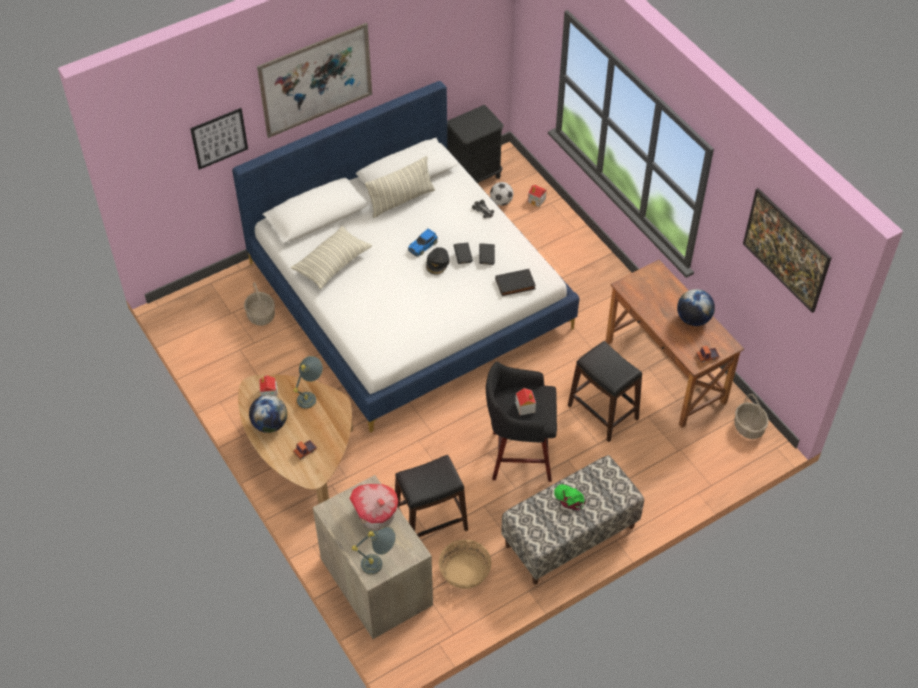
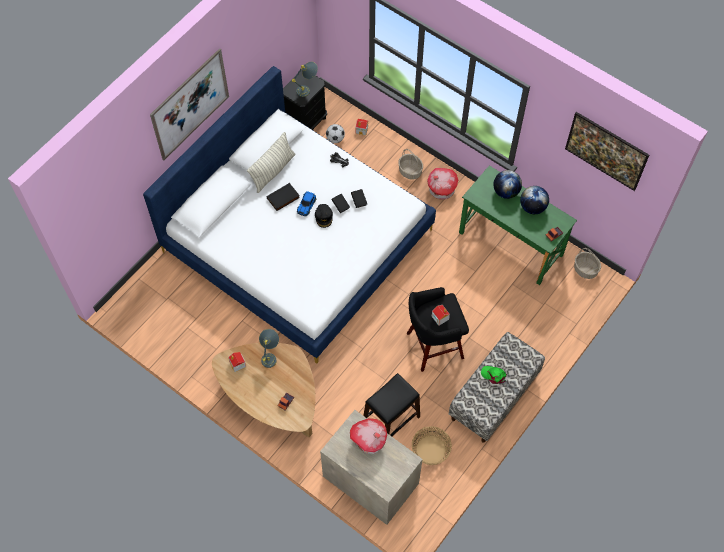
camera: 20 degrees left, 10 degrees up
(219, 138) = (130, 176): picture -> none
(261, 315) = (191, 293): basket -> basket (410, 171)
(270, 424) = (249, 389): globe -> globe (506, 192)
(332, 264) = (243, 242): pillow -> none
(379, 563) = (388, 478): grey table lamp -> grey table lamp (307, 89)
(515, 285) = (389, 217): black book -> black book (283, 198)
(602, 413) = (479, 291): black stool -> none
(604, 289) = (441, 190): none -> toy house
(665, 371) = (511, 243): brown desk -> green desk

